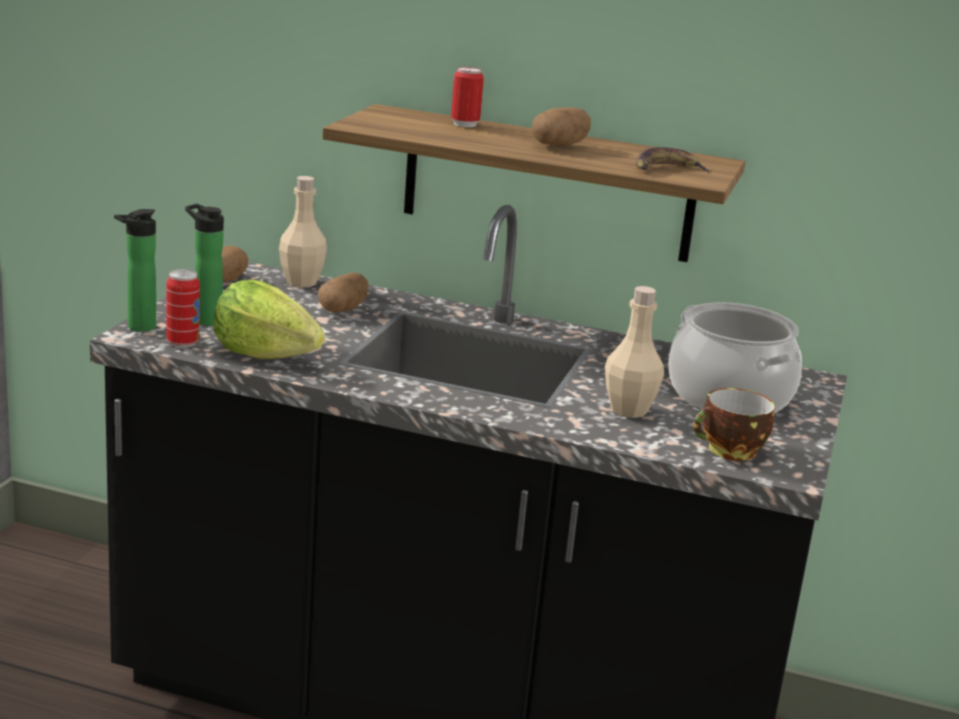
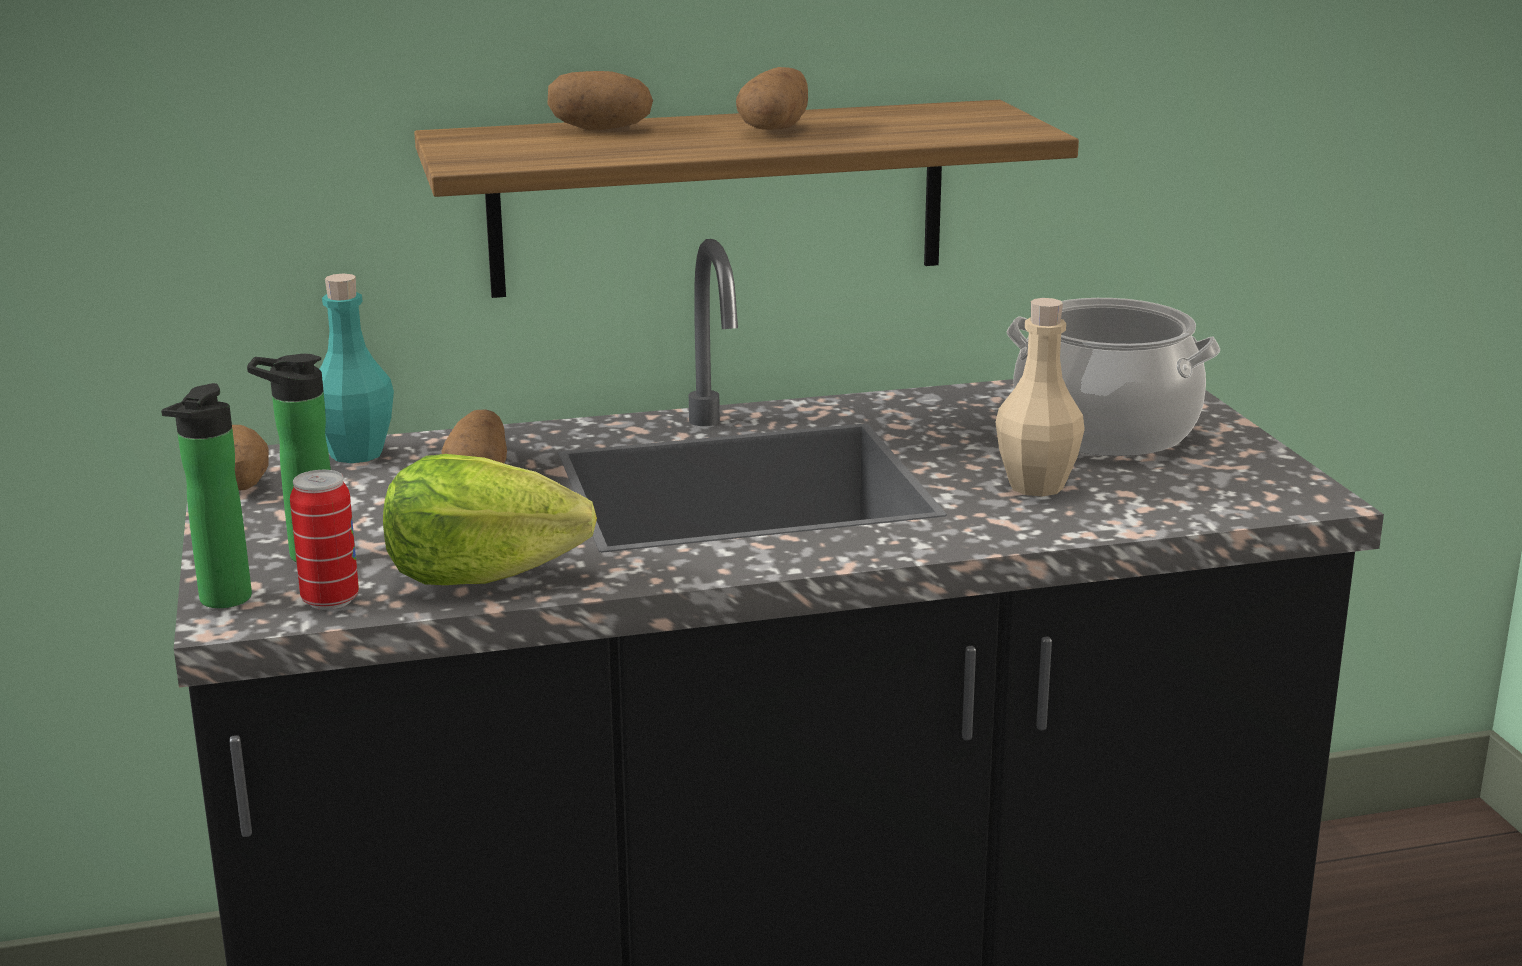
camera: 30 degrees left, 0 degrees up
(301, 282) = (356, 454): beige bottle -> turquoise bottle
(465, 124) = (600, 130): can -> potato
(666, 169) = (958, 128): banana -> none
(730, 451) = (1217, 497): cup -> none

